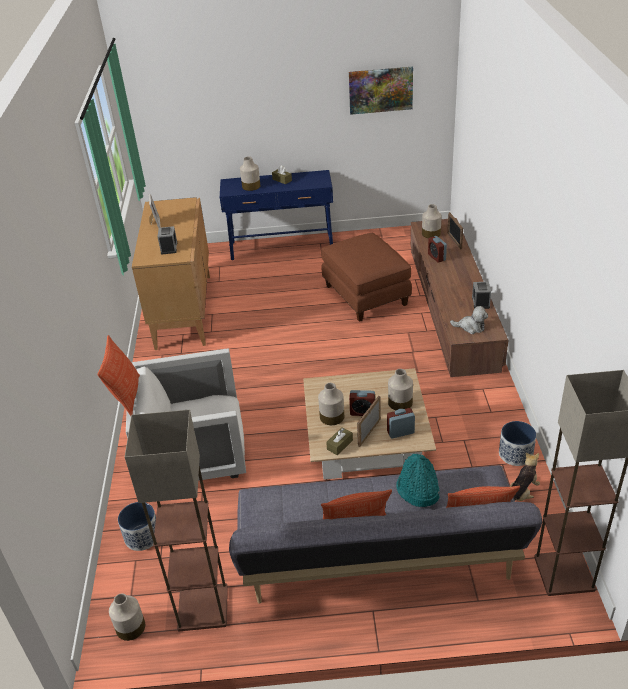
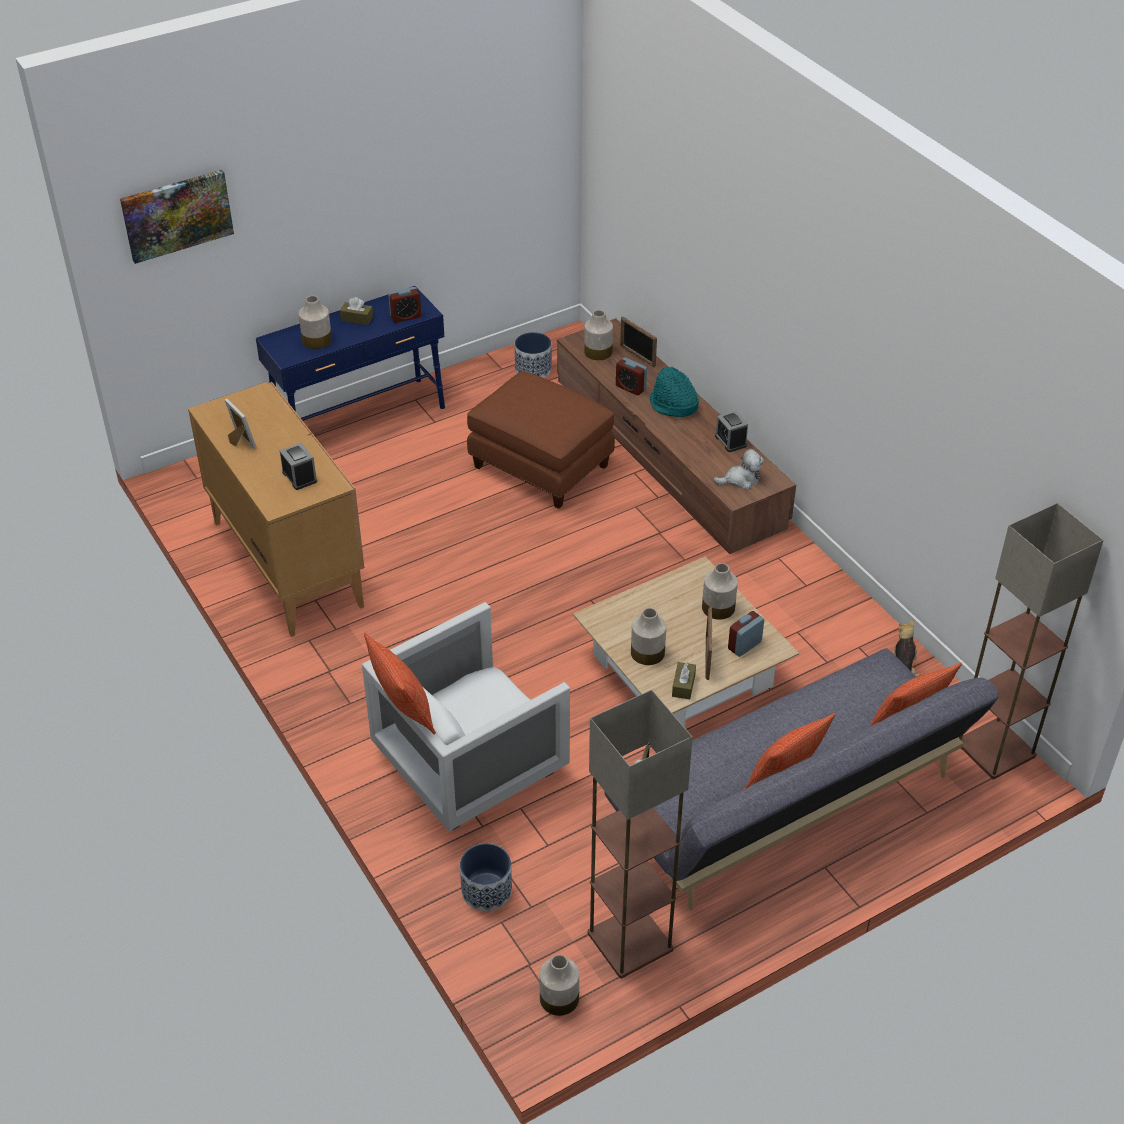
camera: 30 degrees left, 5 degrees up
(362, 412) = (681, 634): alarm clock -> alarm clock (405, 316)
(380, 90) = (482, 154): picture -> picture (177, 215)
(417, 490) = (821, 708): turquoise hat -> turquoise hat (673, 405)
(515, 454) = (865, 630): planter -> planter (533, 370)

